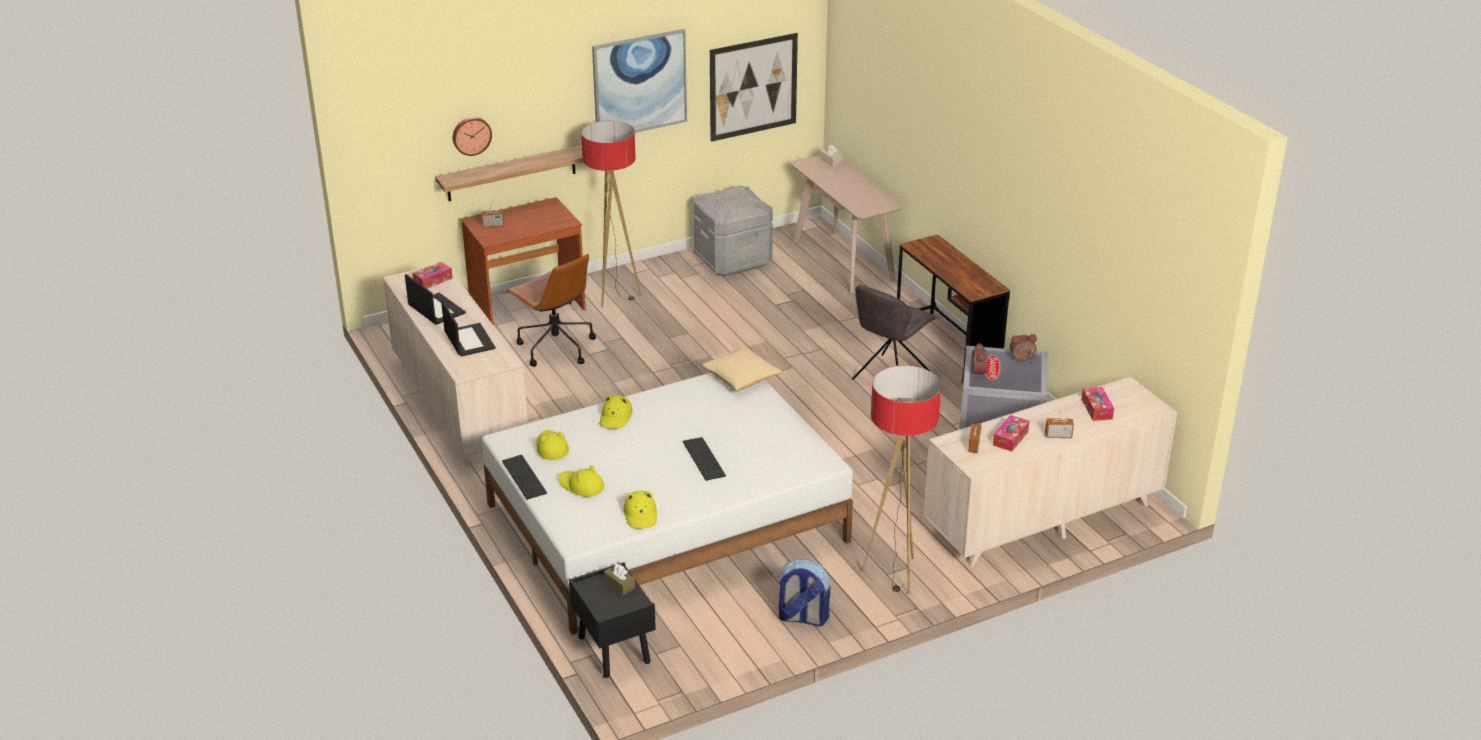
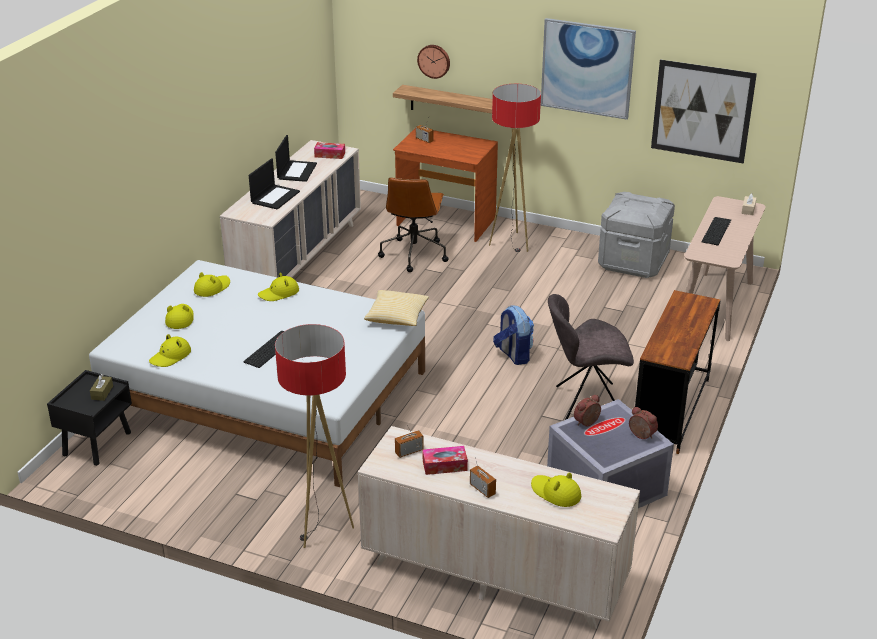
camera: 50 degrees right, 0 degrees up
(525, 477) = (166, 295): keyboard -> keyboard (717, 231)
(802, 618) = (217, 508): backpack -> backpack (513, 355)
(1096, 409) = (555, 493): tissue box -> yellow hat

